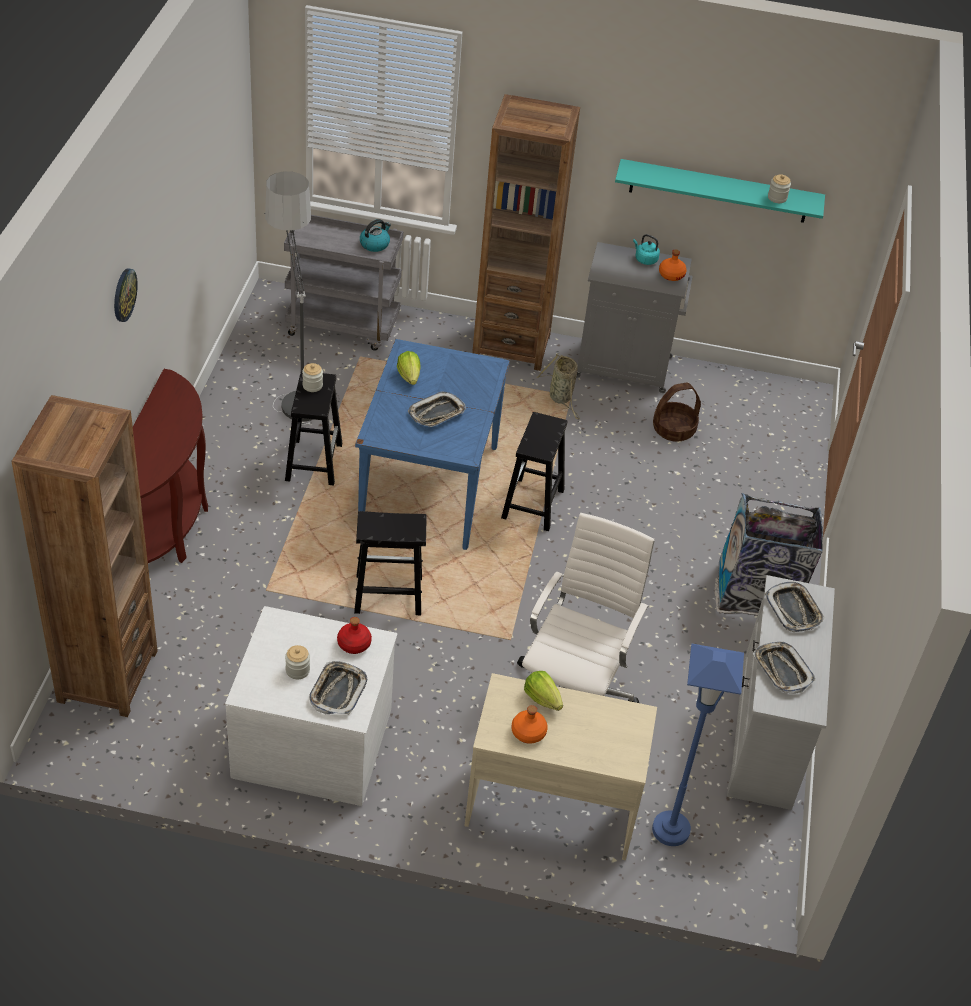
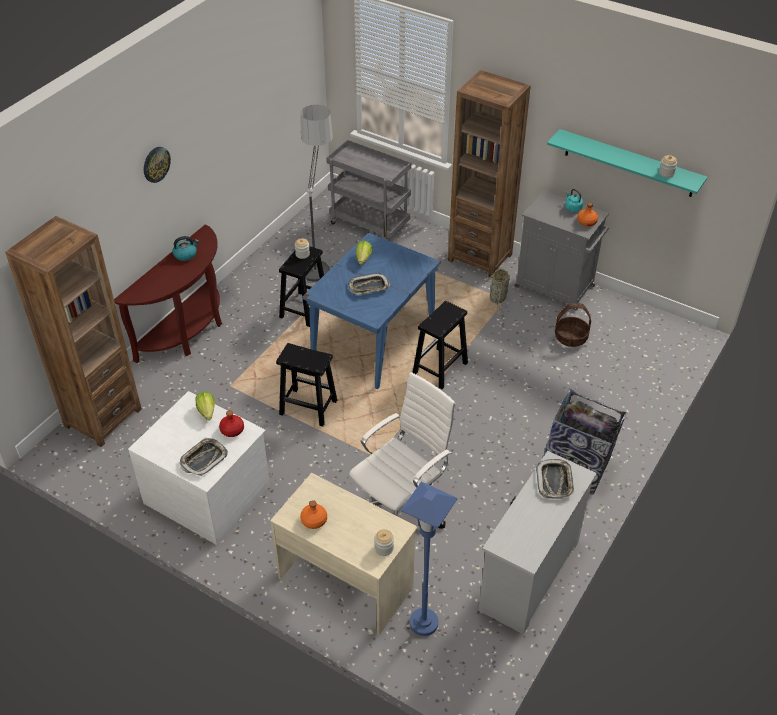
camera: 25 degrees right, 0 degrees up
(297, 670) = (185, 438): jar -> jar (384, 548)
(375, 244) = (389, 168): kettle -> kettle (185, 254)
(542, 698) = (337, 499): lettuce -> lettuce (207, 411)
(782, 670) = (521, 523): tray -> none

